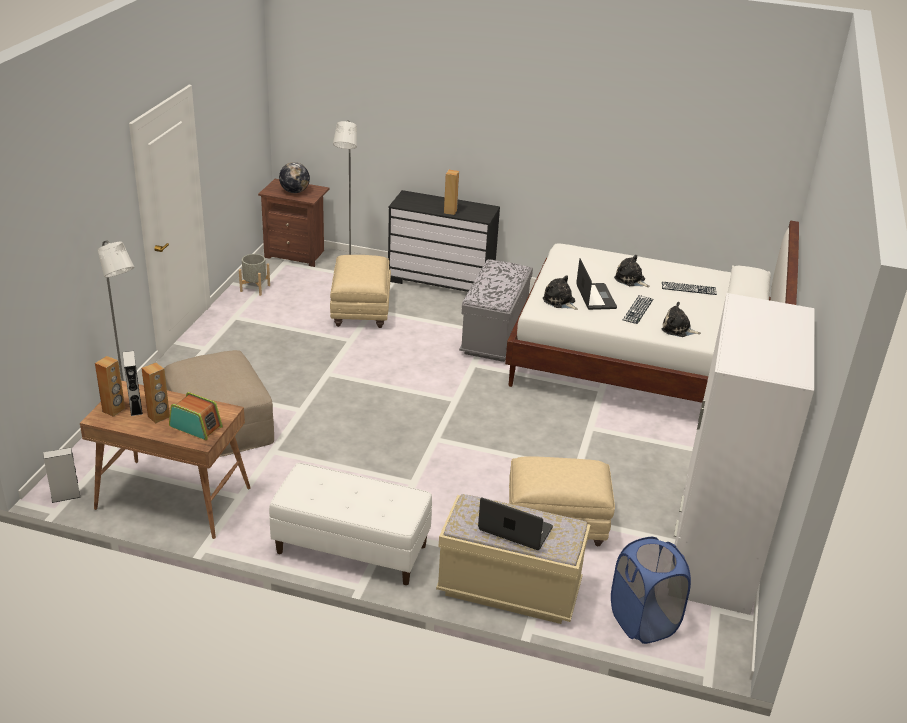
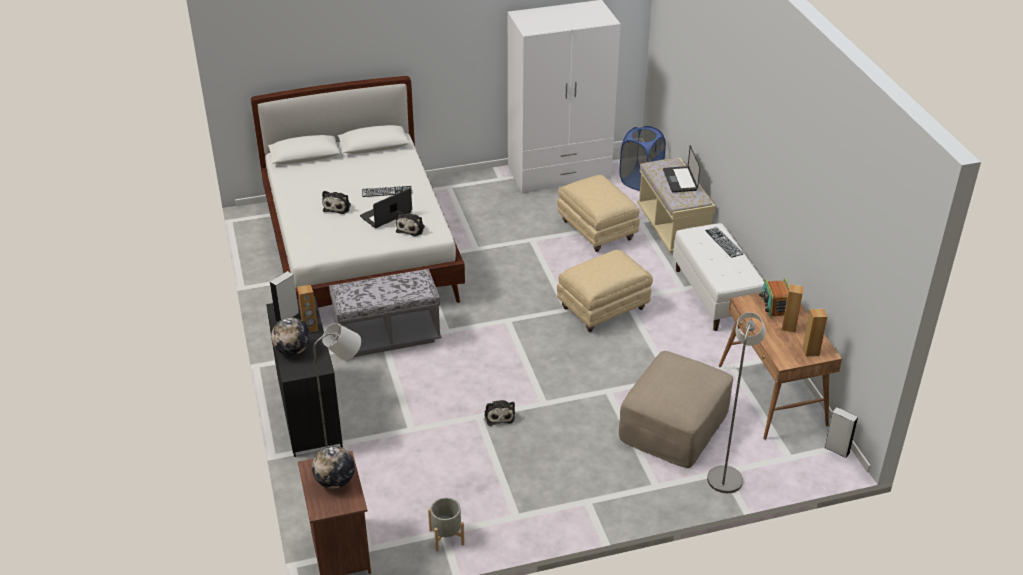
camera: 120 degrees left, 5 degrees up
(135, 407) = (794, 344): grey speaker -> grey speaker (287, 317)
(361, 311) = (420, 435): beige ottoman -> beige ottoman (603, 308)
(431, 200) = (292, 351): none -> globe
(678, 329) = (399, 169): plush toy -> plush toy (499, 415)
(689, 288) = (325, 179): keyboard -> keyboard (723, 242)

